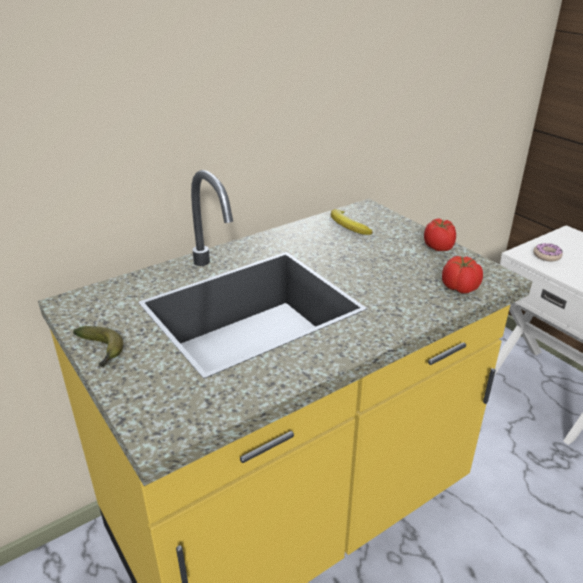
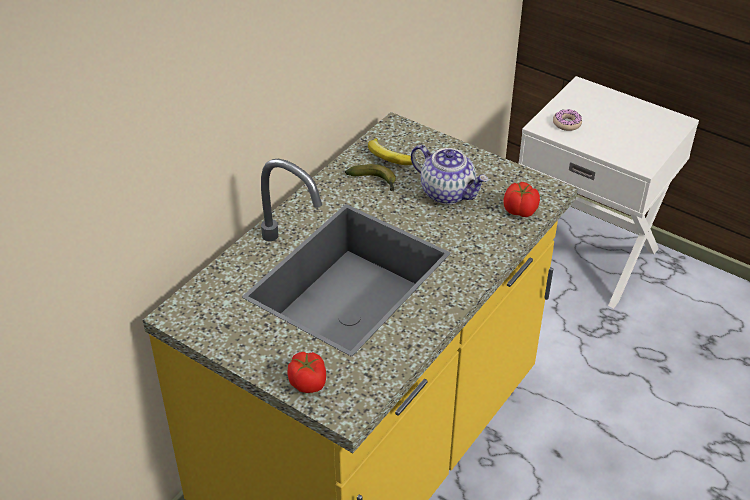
camera: 20 degrees left, 10 degrees up
(101, 351) = (247, 355): banana -> banana (375, 182)
(390, 261) = (448, 192): none -> teapot
(438, 247) = (484, 165): tomato -> tomato (308, 383)

